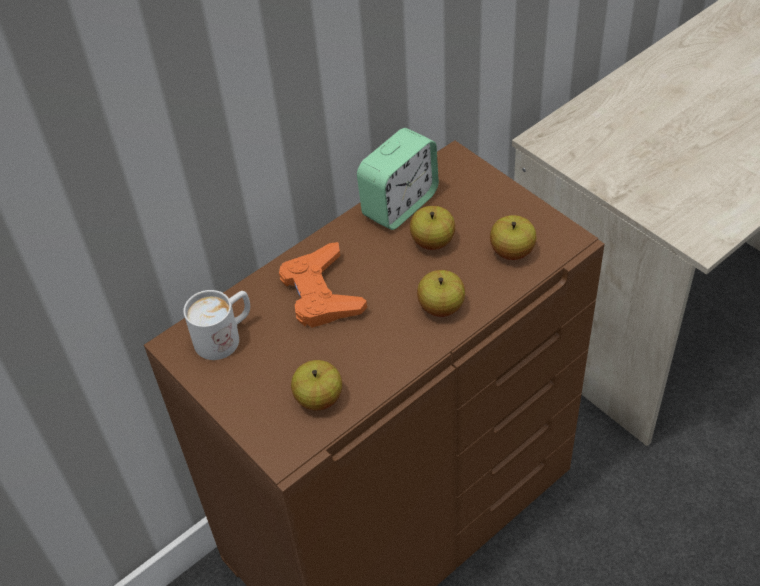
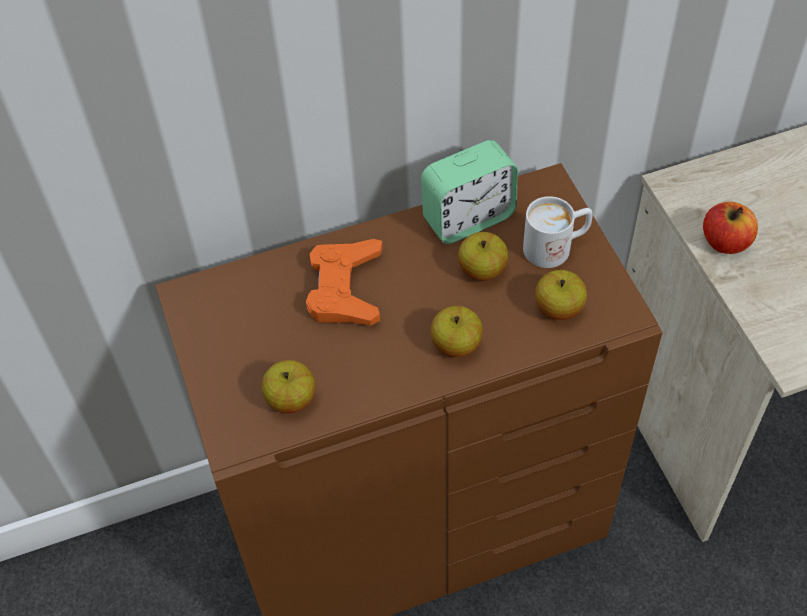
camera: 20 degrees right, 5 degrees up
(225, 336) = (234, 302): white mug -> white mug (556, 247)
(604, 170) = (725, 242): none -> apple

